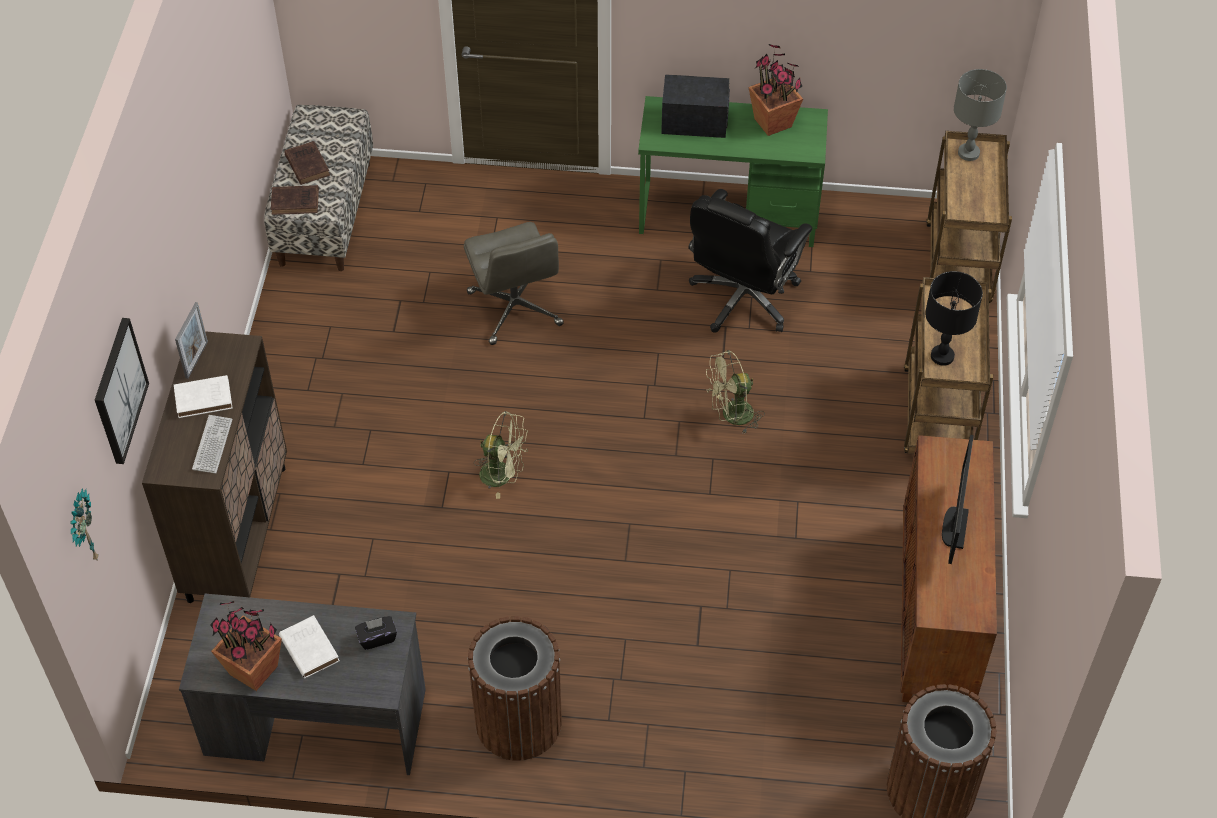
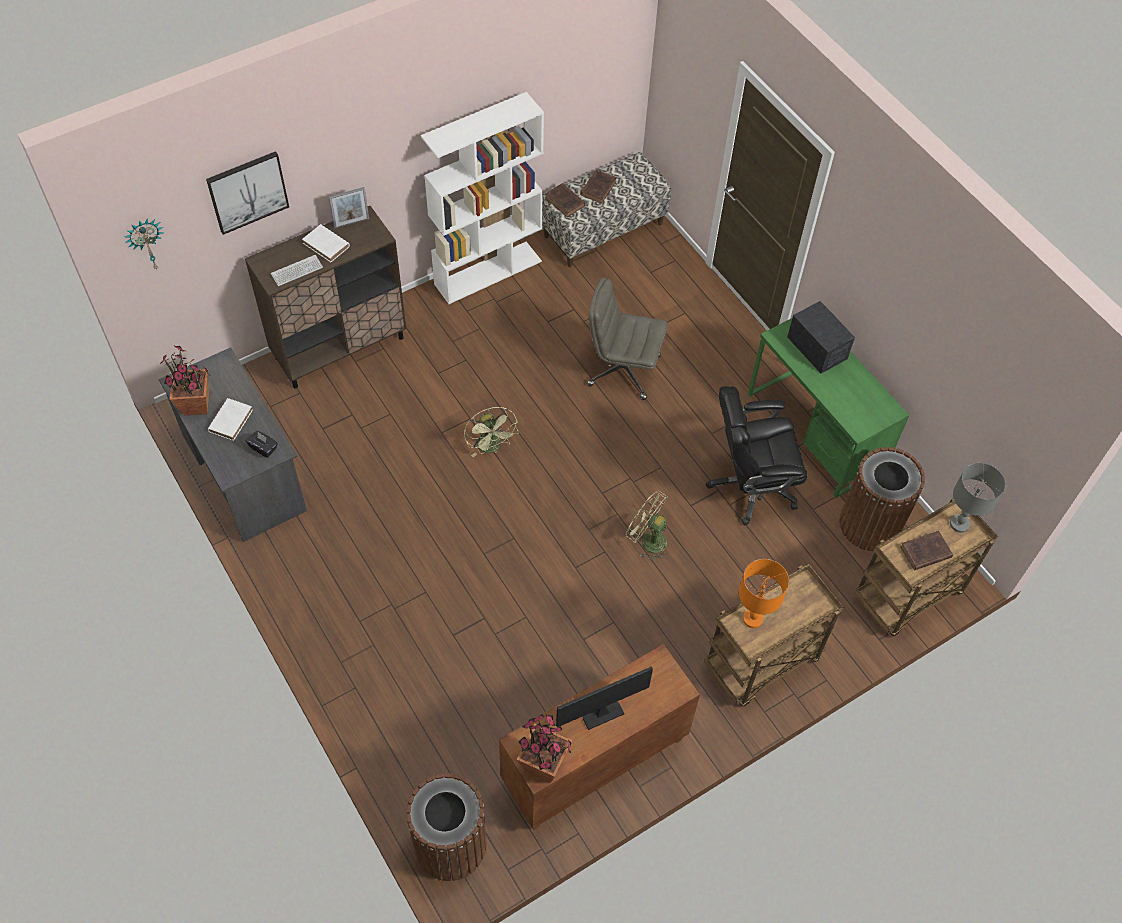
camera: 50 degrees right, 5 degrees up
(276, 341) = (488, 272): none -> white bookcase
(515, 309) = (622, 370): grey office chair -> grey office chair turned 75 degrees clockwise
(518, 721) = (322, 573): brown trash can -> brown trash can (870, 524)
(773, 123) = (862, 392): potted plant -> potted plant (543, 765)
(942, 356) = (752, 619): black table lamp -> orange table lamp
(976, 195) = (924, 552): none -> brown book

